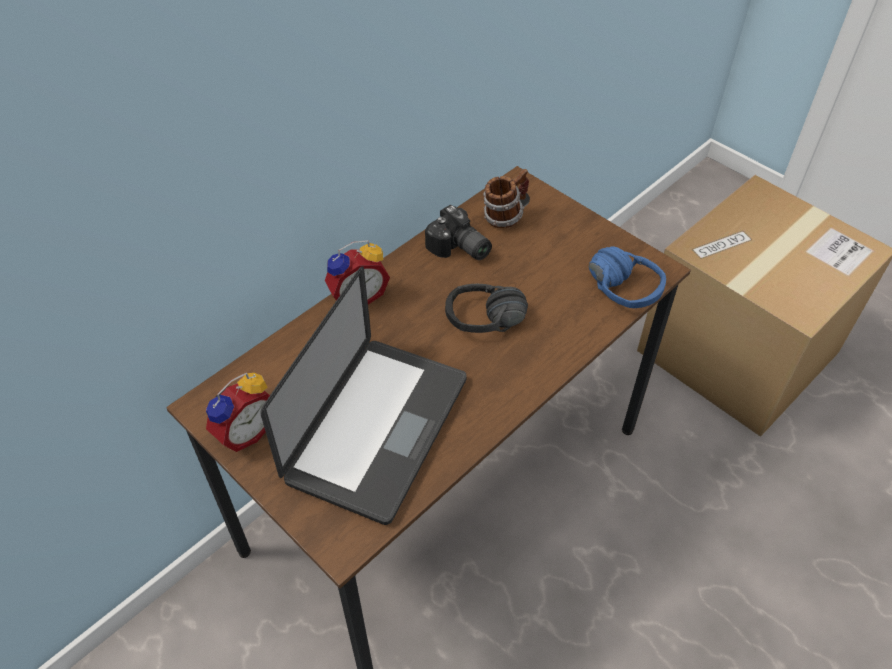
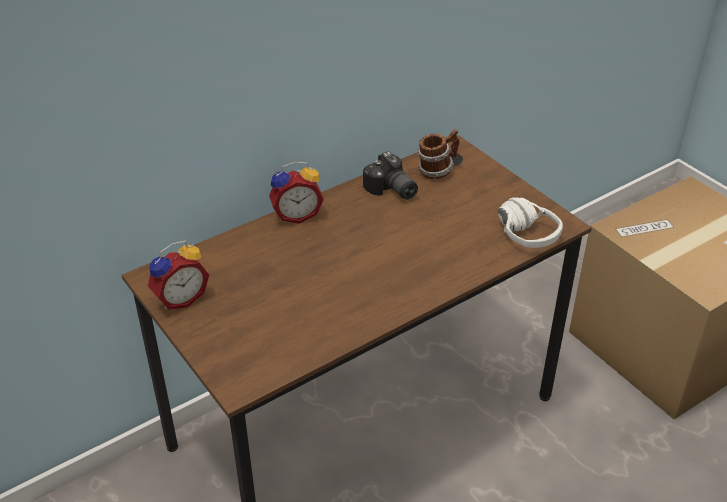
camera: 10 degrees right, 10 degrees down
(378, 429) = (288, 310): laptop -> none
(486, 328) = (399, 250): black headphones -> none
(631, 282) = (535, 230): blue headphones -> white headphones

